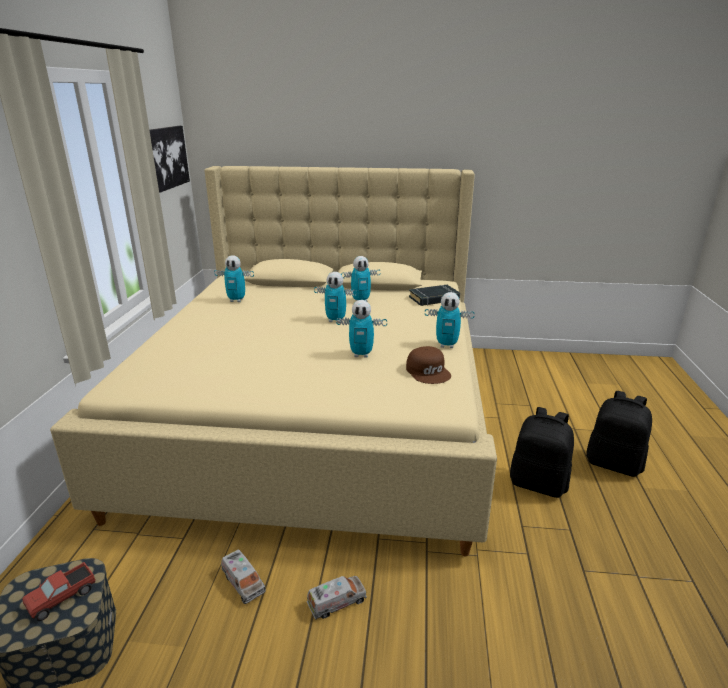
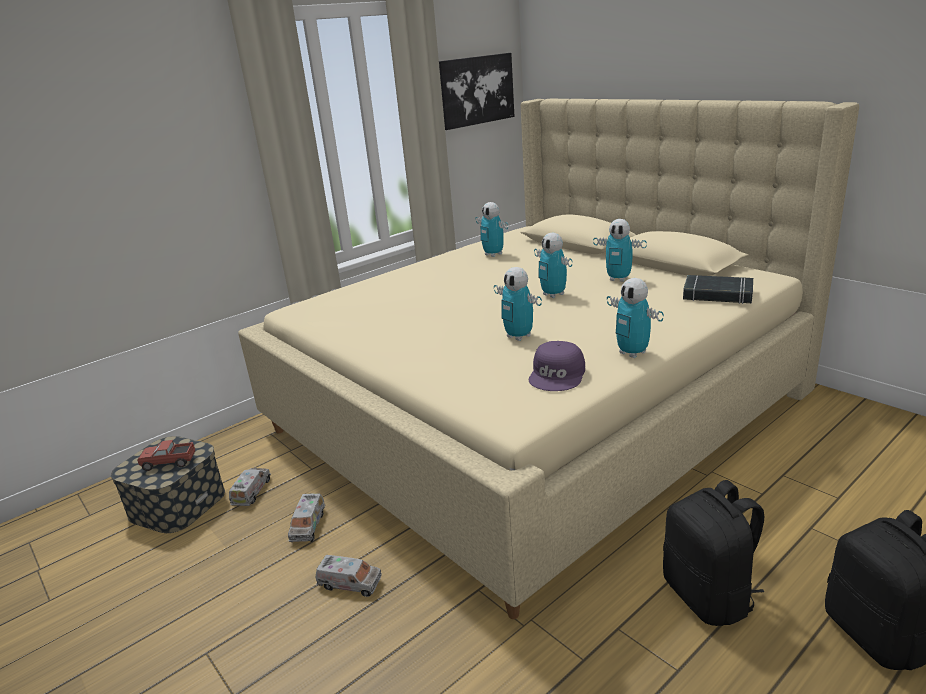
camera: 45 degrees right, 0 degrees up
(145, 587) = (252, 492): none -> toy truck
(428, 371) = (558, 375): brown cap -> purple cap

